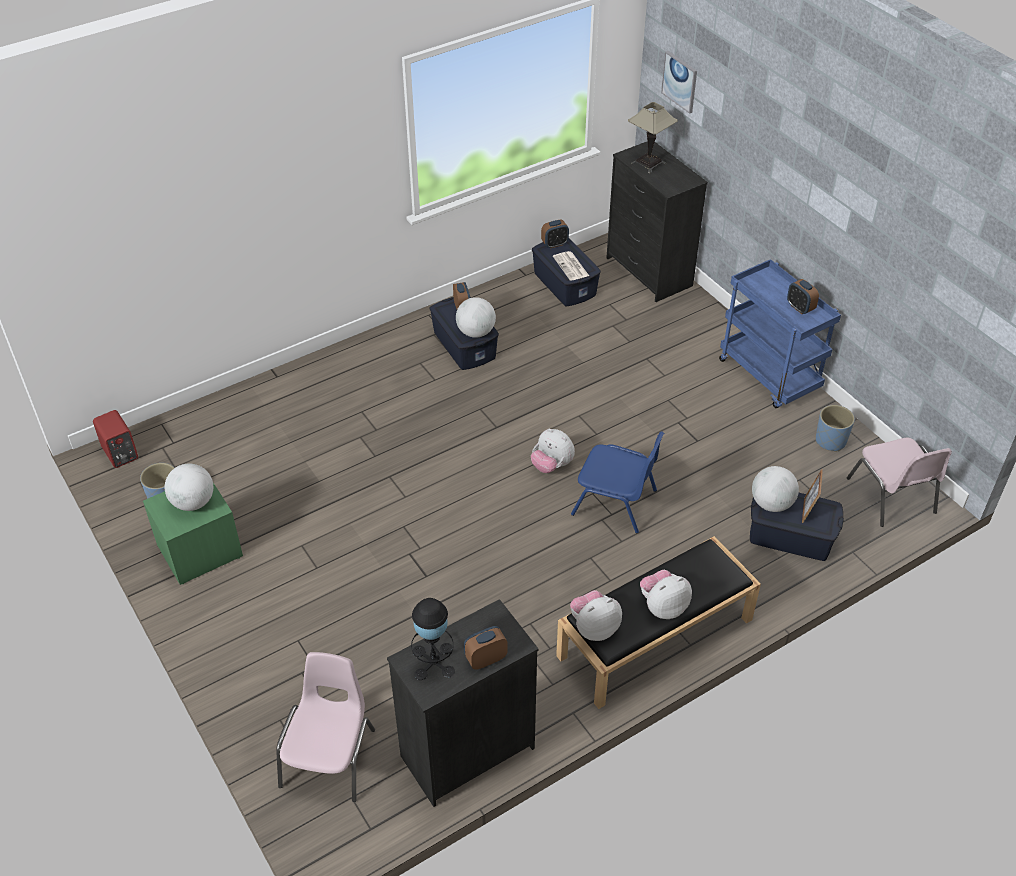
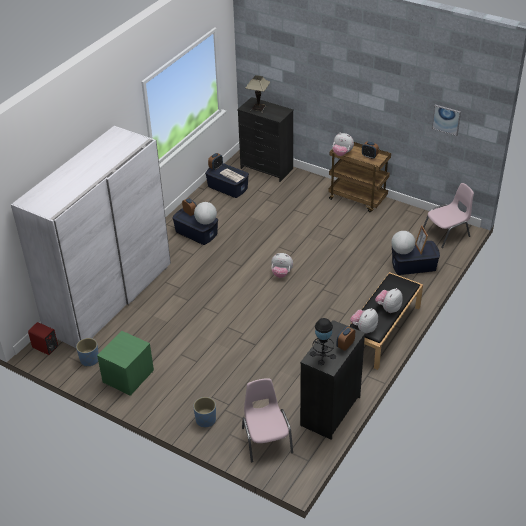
camera: 25 degrees left, 5 degrees down
(193, 502) = (125, 346): globe -> none
(263, 405) = (109, 297): none -> white wardrobe
(616, 502) = (324, 279): blue chair -> none
(680, 81) = (264, 61): picture -> picture (446, 119)
(754, 287) = (342, 153): none -> plush toy
(770, 376) = (358, 199): blue cart -> brown cart
(830, 441) = (404, 218): blue planter -> blue planter (205, 420)
(892, 496) = (447, 233): pink chair -> pink chair turned 75 degrees counterclockwise

